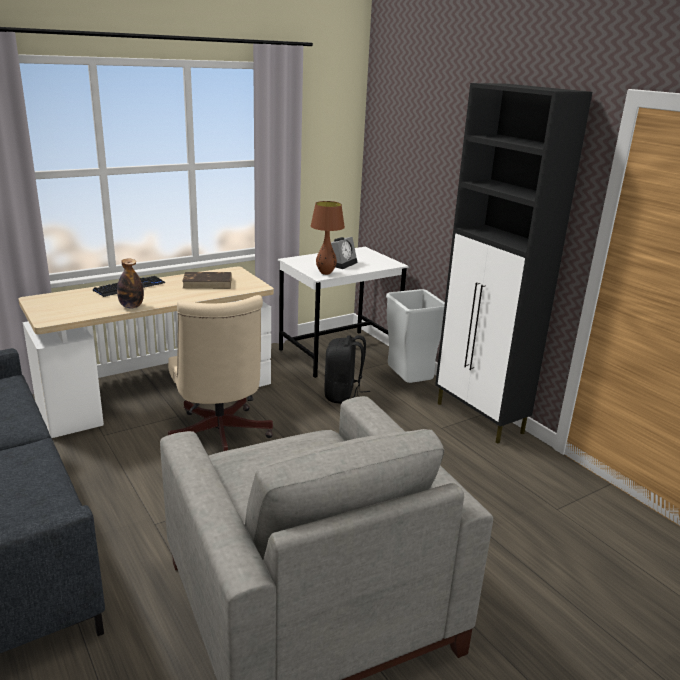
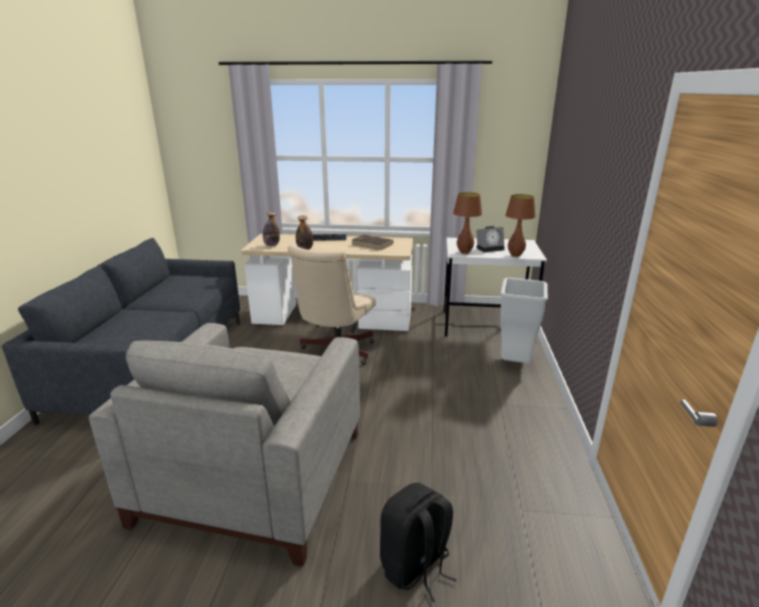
camera: 40 degrees right, 0 degrees up
(72, 311) = (271, 245): none -> bottle
(343, 395) = (450, 354): black backpack -> black backpack (415, 567)
(376, 267) = (515, 255): none -> brown table lamp
(480, 418) = (545, 410): black cabinet -> none

